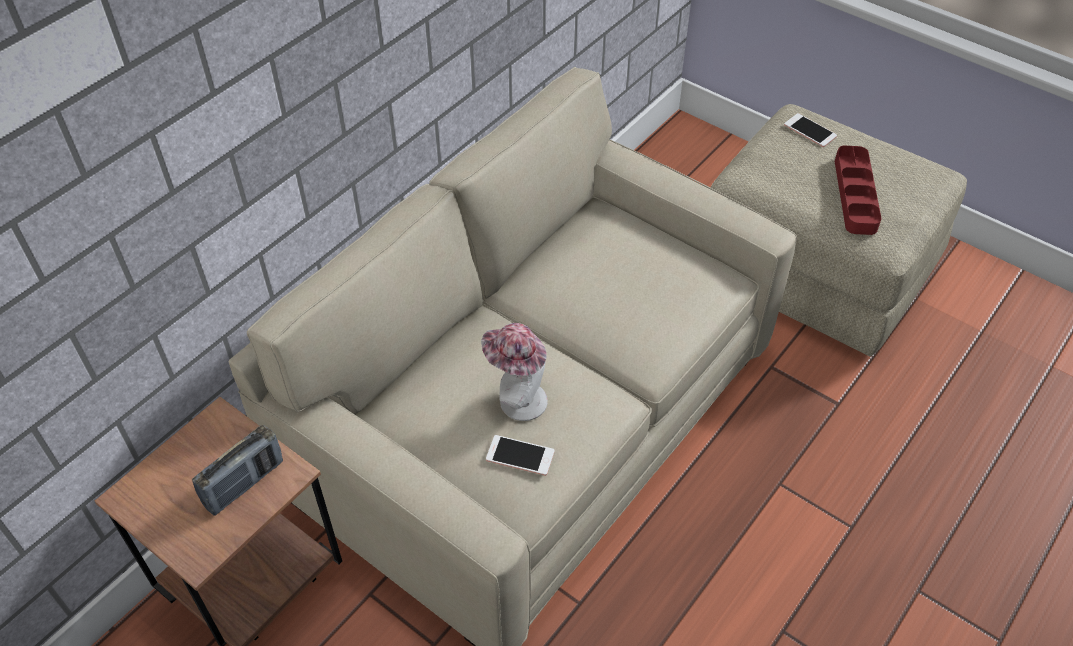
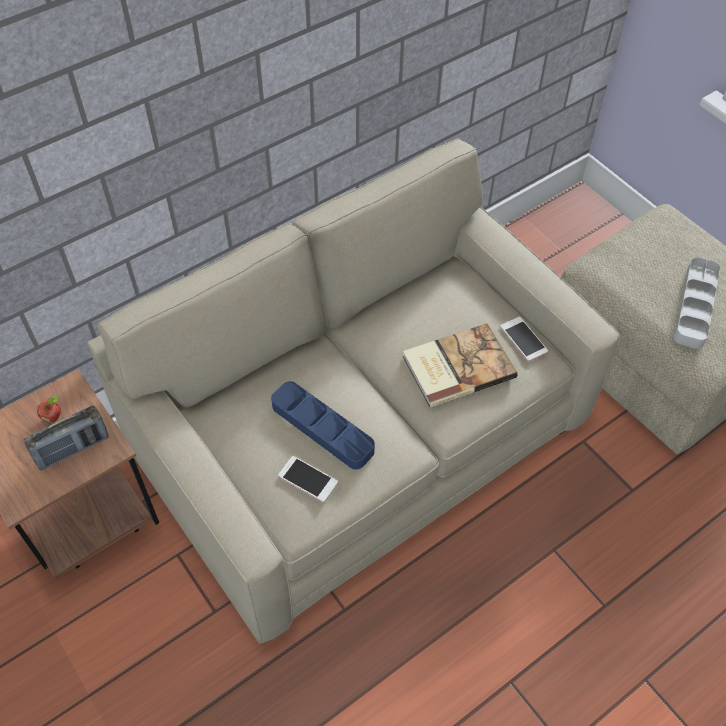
camera: 15 degrees right, 5 degrees up
(209, 454) = (53, 417): none -> apple
(517, 399) = (322, 428): hat -> blue tray
(638, 304) = (456, 366): none -> book
(810, 131) = (674, 235): phone -> phone (523, 339)
(855, 194) = (695, 306): red tray -> grey tray

